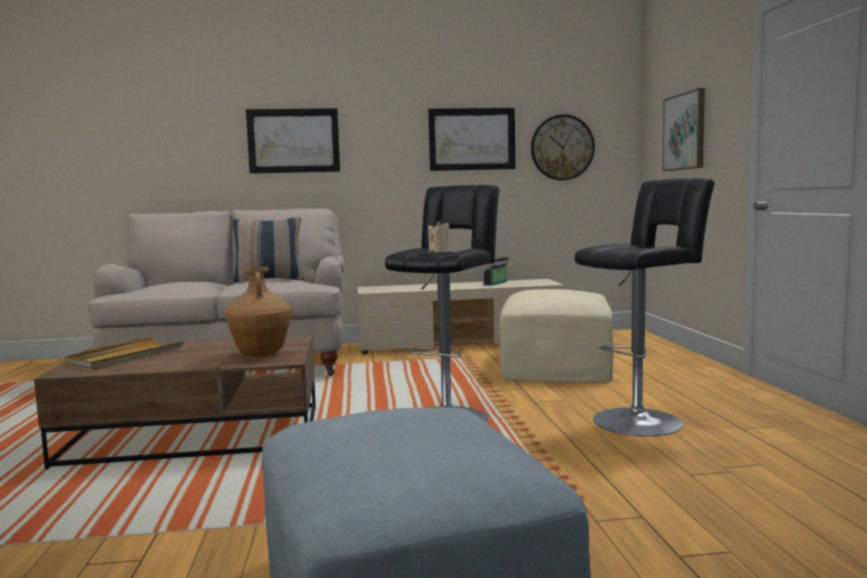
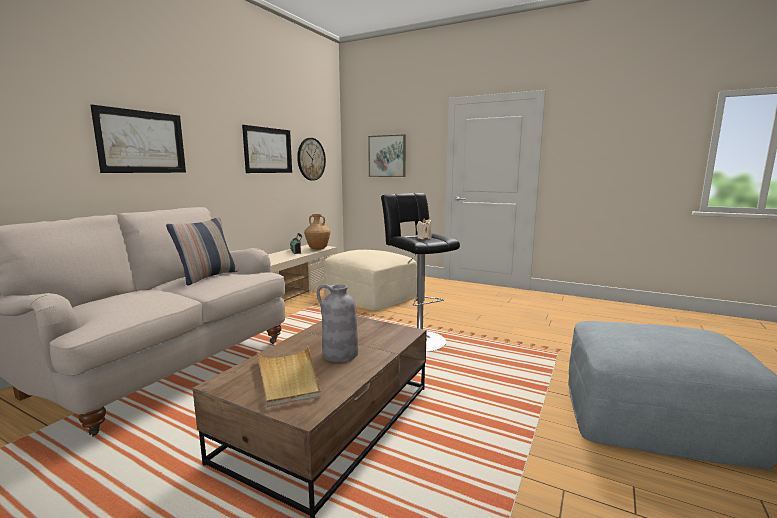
camera: 55 degrees left, 5 degrees up
(191, 356) = (339, 354): none -> grey vase
(261, 355) = (378, 335): brown vase -> brown vase (318, 249)
(641, 420) = (477, 310): black stool -> none

